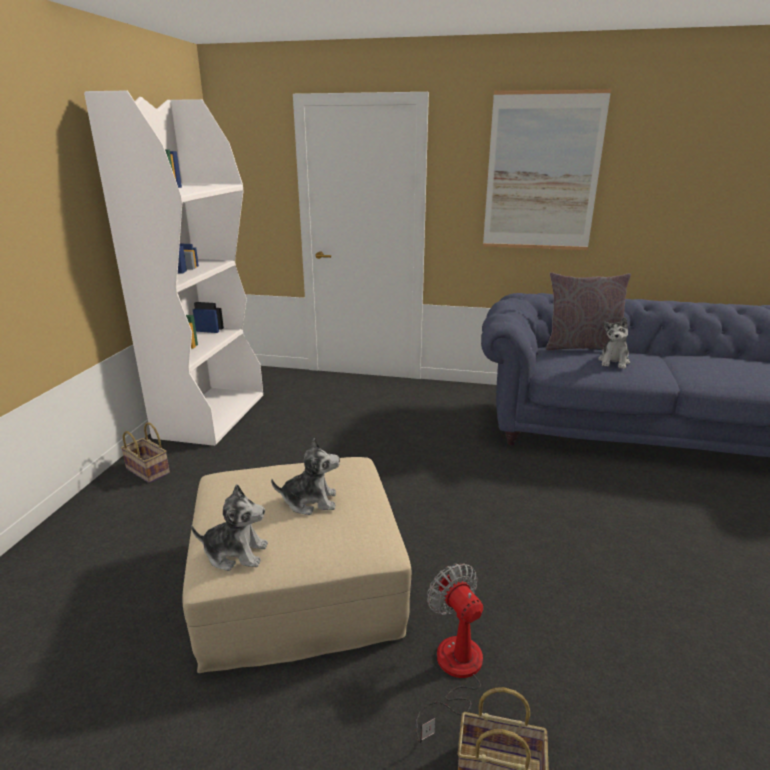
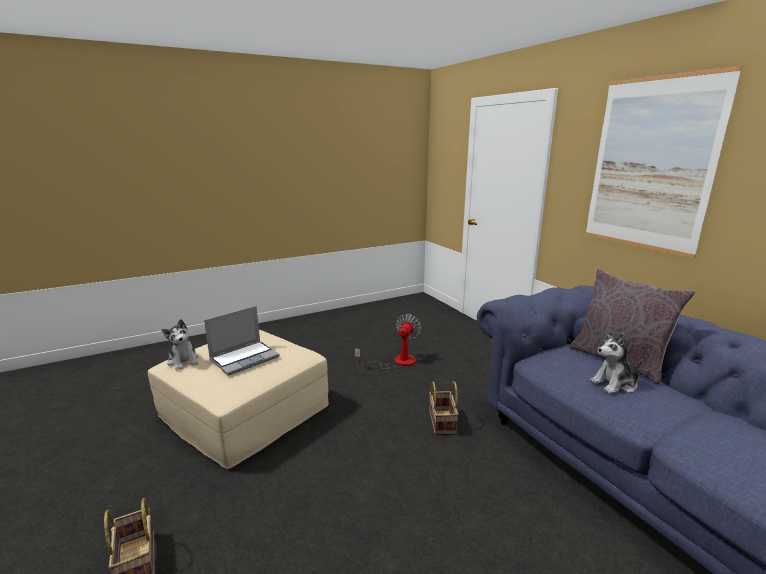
camera: 50 degrees right, 5 degrees down
(149, 471) = (292, 327): basket -> basket (443, 423)
(211, 415) = (361, 314): white bookcase -> none
(310, 501) = (245, 358): plush toy -> laptop
(453, 672) = (211, 504): fan -> fan (397, 362)

